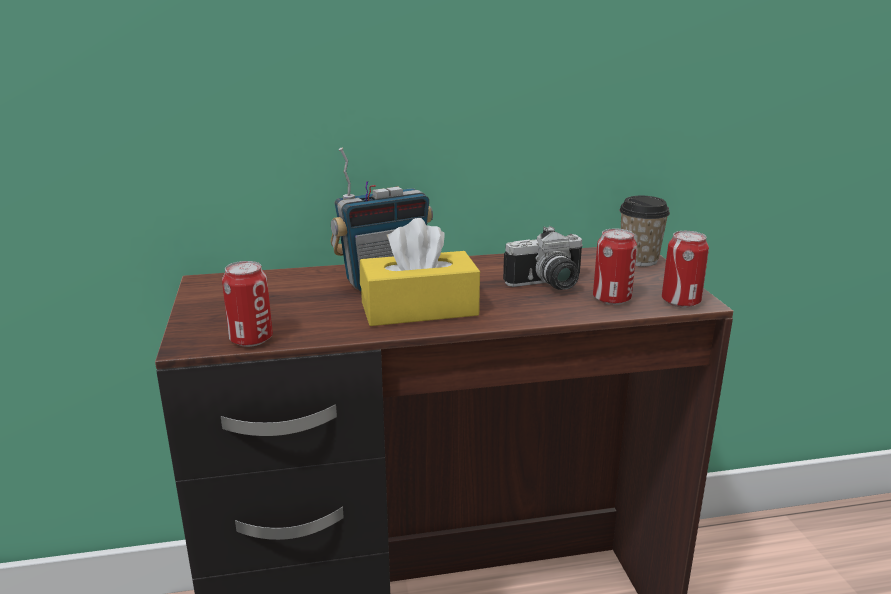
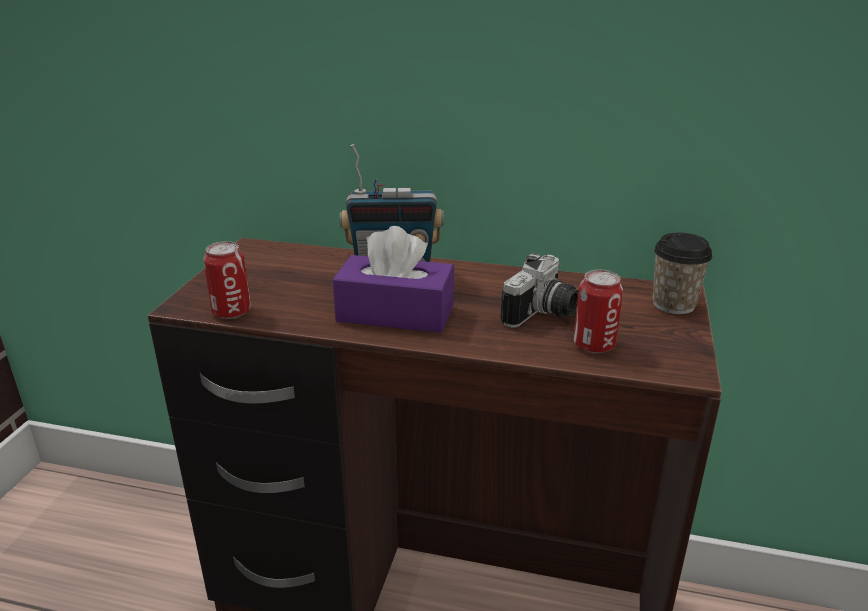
camera: 25 degrees right, 5 degrees up
(419, 309) = (395, 313): yellow tissue box -> purple tissue box
(548, 285) = (544, 314): camera -> camera turned 60 degrees counterclockwise
(680, 301) = (668, 366): can -> none

